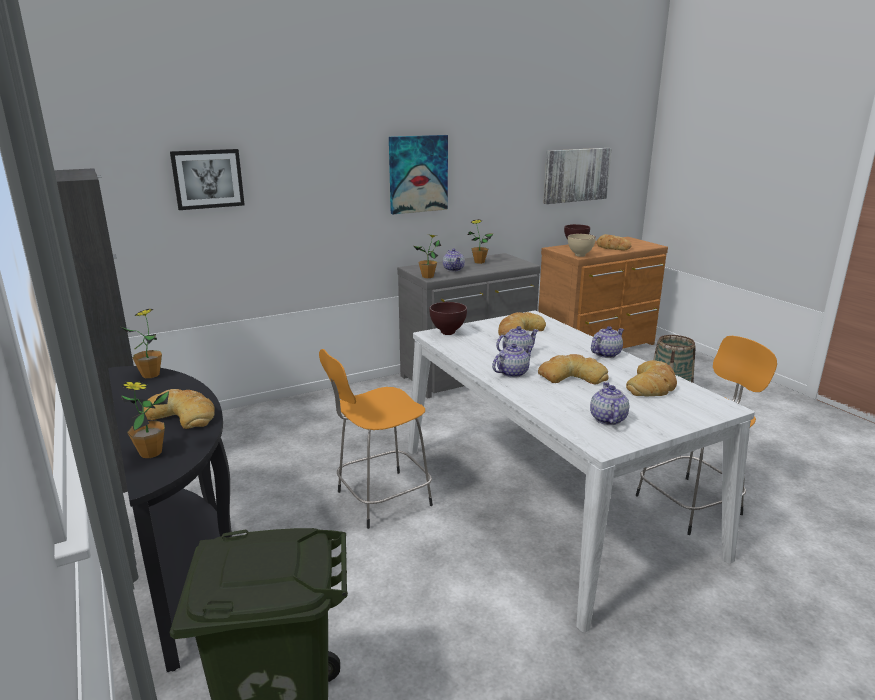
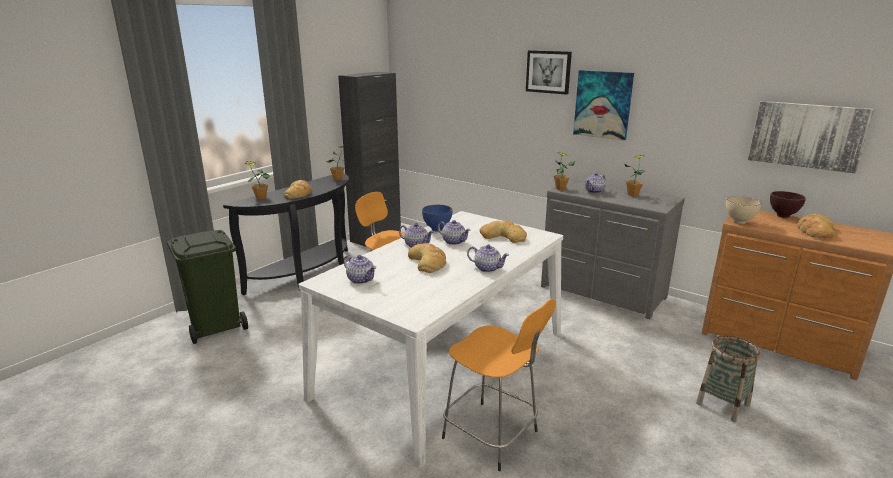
camera: 65 degrees right, 0 degrees up
(208, 179) = (459, 86): picture -> picture (548, 72)
(447, 333) = (470, 218): brown bowl -> none
(470, 354) = (437, 230): none -> blue bowl
(607, 419) = (361, 279): teapot -> teapot turned 60 degrees clockwise
(652, 385) = (436, 289): bread -> none

